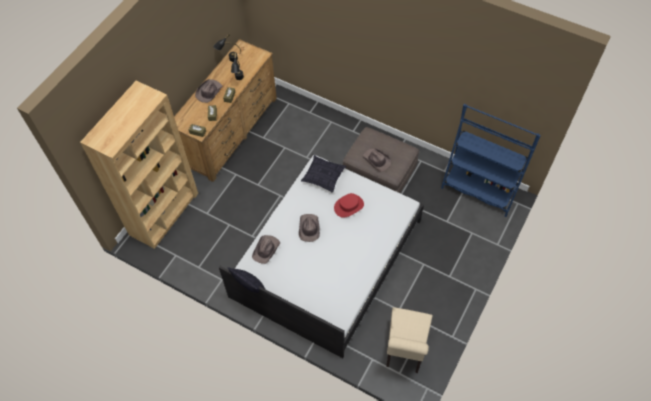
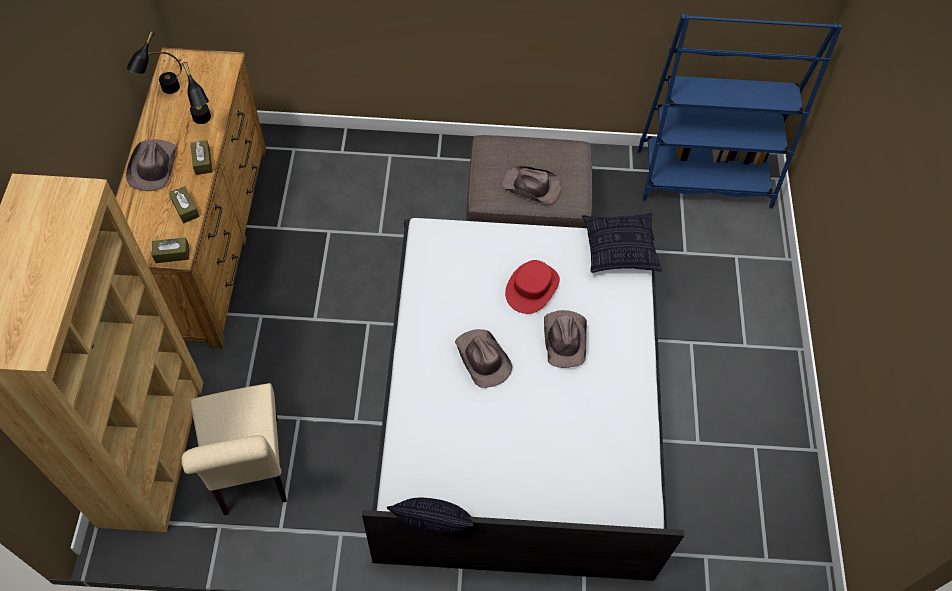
camera: 30 degrees left, 0 degrees up
(266, 249) = (423, 435): brown hat -> brown hat (565, 339)
(323, 177) = (454, 252): pillow -> pillow (619, 250)
(404, 351) = (751, 514): beige chair -> beige chair (250, 472)

